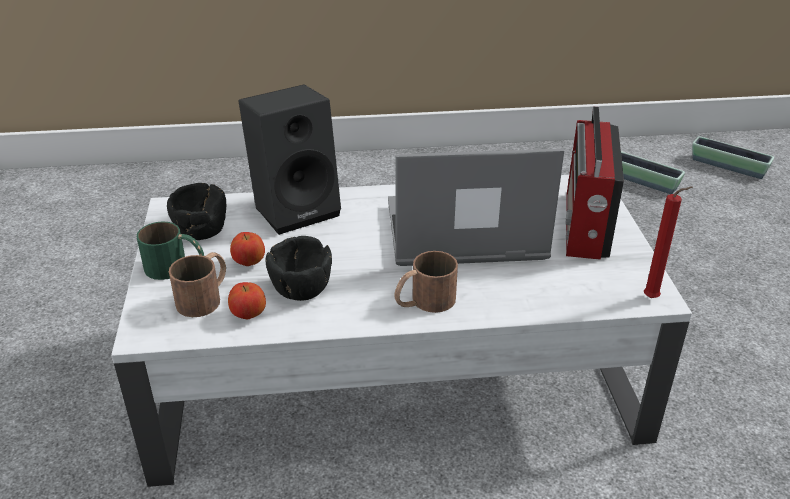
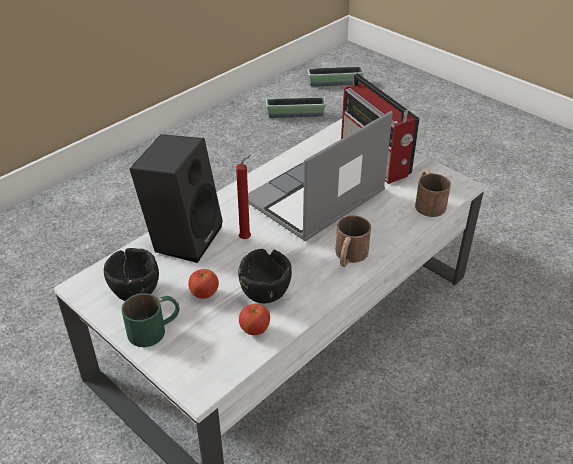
camera: 40 degrees left, 5 degrees up
(205, 296) = (207, 335): brown mug -> brown mug (427, 202)
(653, 298) = (459, 186): red candle -> red candle (247, 238)

